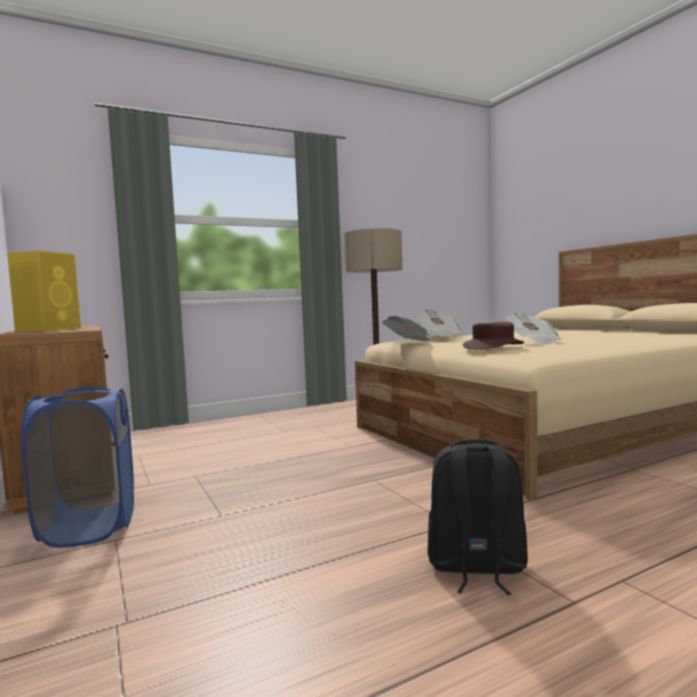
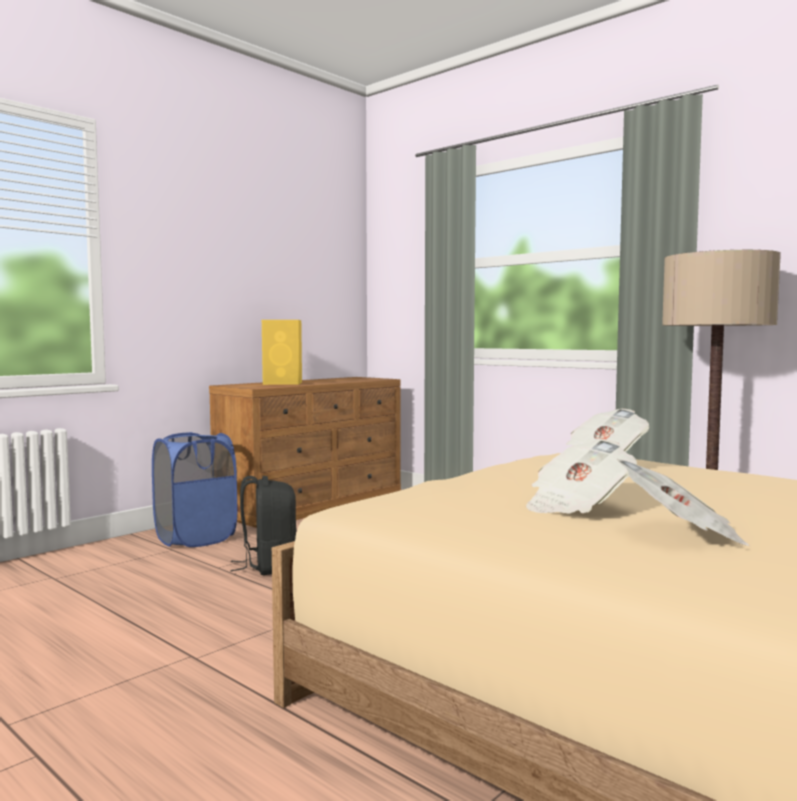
camera: 70 degrees right, 0 degrees up
(408, 343) = (519, 458): newspaper -> newspaper (681, 534)
(475, 567) = (91, 675): black backpack -> black backpack (268, 566)
(493, 347) = (455, 487): brown hat -> none

